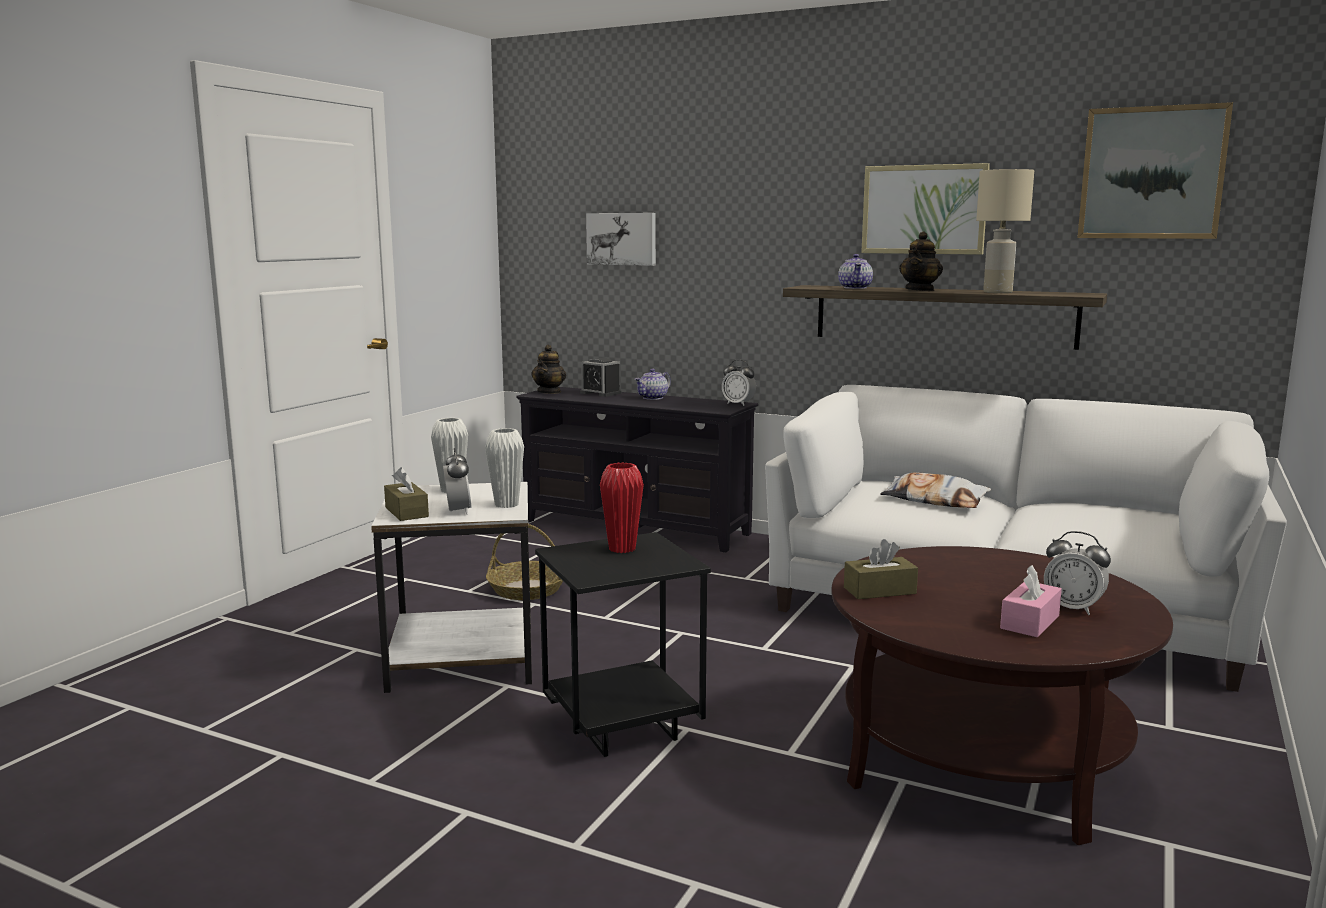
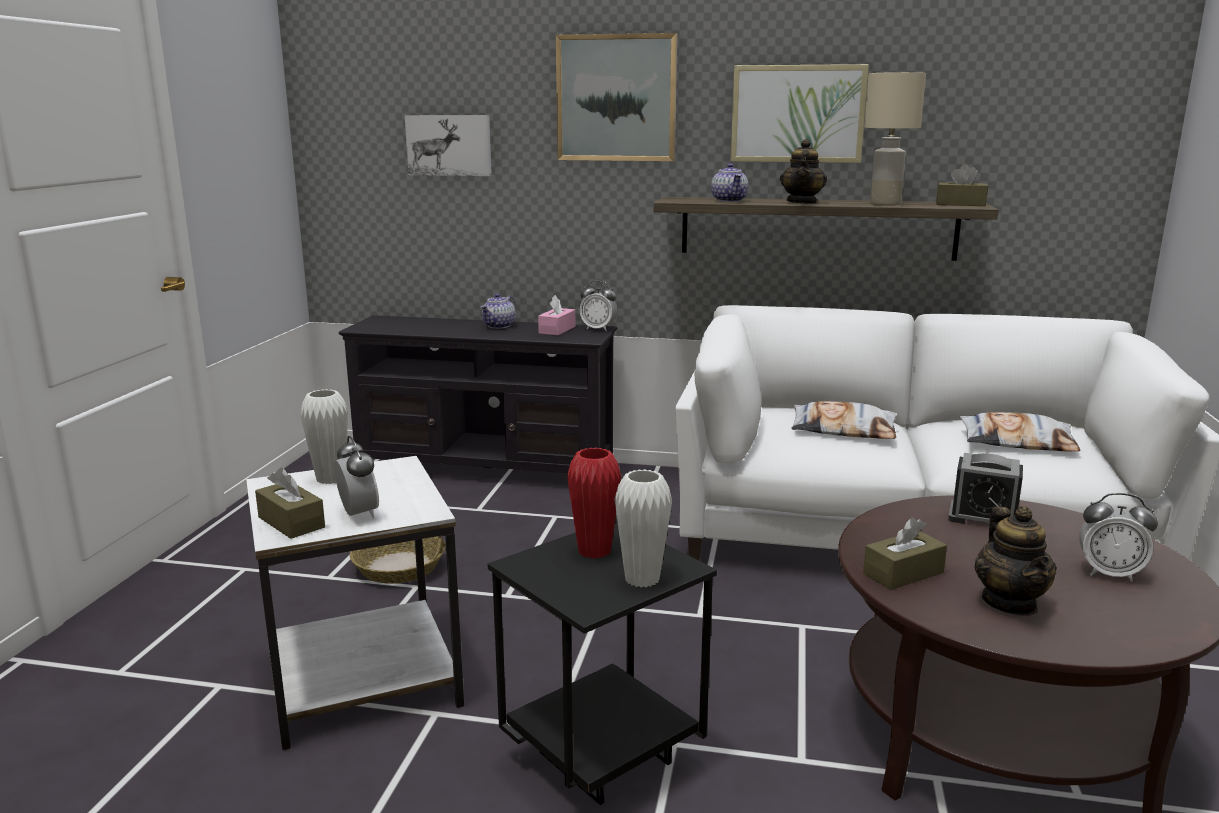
camera: 15 degrees left, 5 degrees up
(506, 504) = (414, 496): white vase -> white vase (642, 579)
(549, 392) = (375, 324): teapot -> teapot (1010, 602)
(600, 393) = (435, 322): alarm clock -> alarm clock (983, 517)
(1030, 622) = (1086, 600): pink tissue box -> pink tissue box (557, 330)
(1074, 293) = (960, 204): none -> brown tissue box
(1102, 520) = (1017, 442): none -> pillow
(1152, 173) = (1034, 78): picture -> picture (616, 98)

